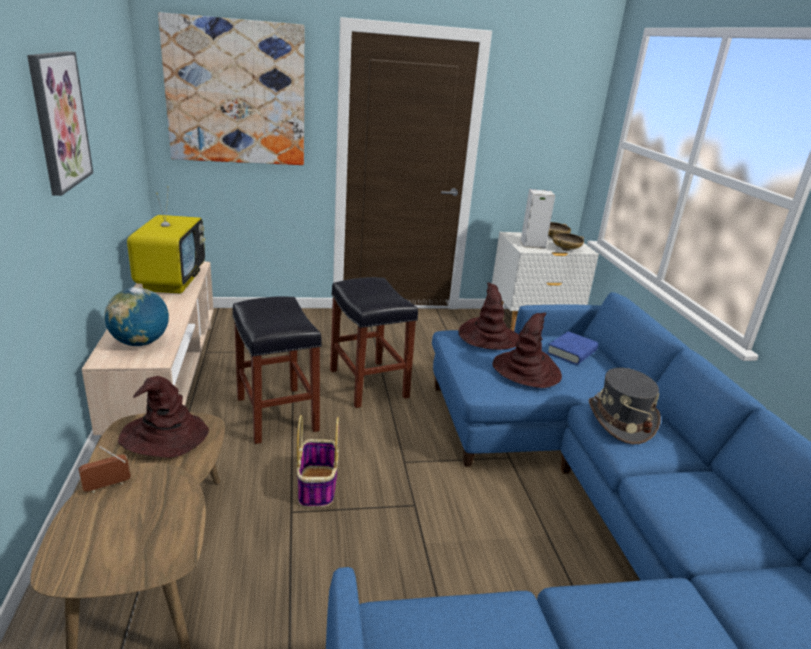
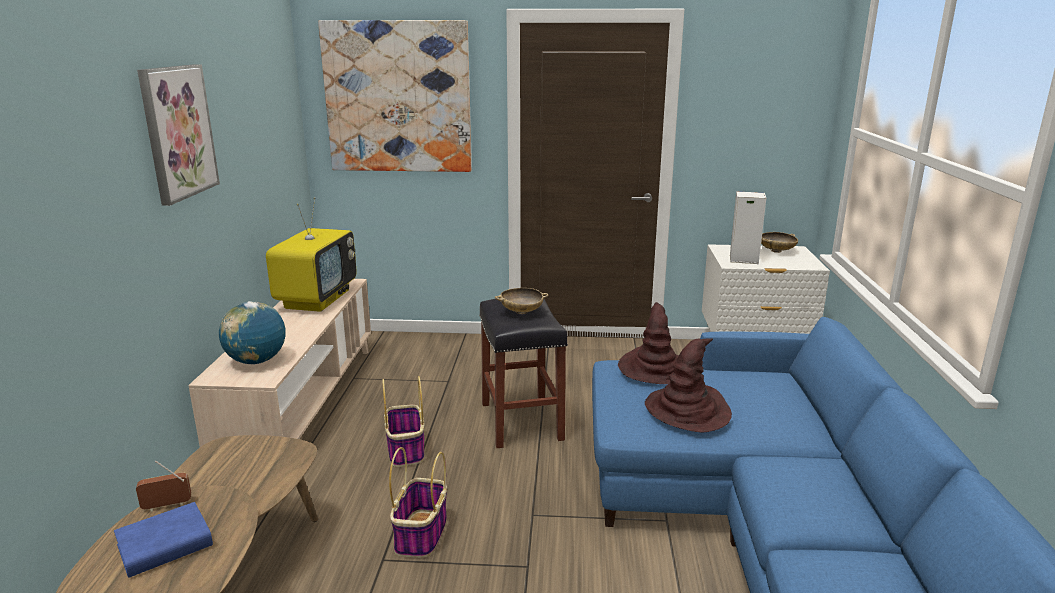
camera: 15 degrees right, 5 degrees down
(163, 437) = (248, 461): brown hat -> none
(278, 415) = (406, 450): black stool -> basket
(565, 249) = (785, 265): beige bowl -> beige bowl (521, 312)
(572, 352) = (758, 391): blue book -> blue book (165, 546)
(620, 421) = (790, 479): grey hat -> none

